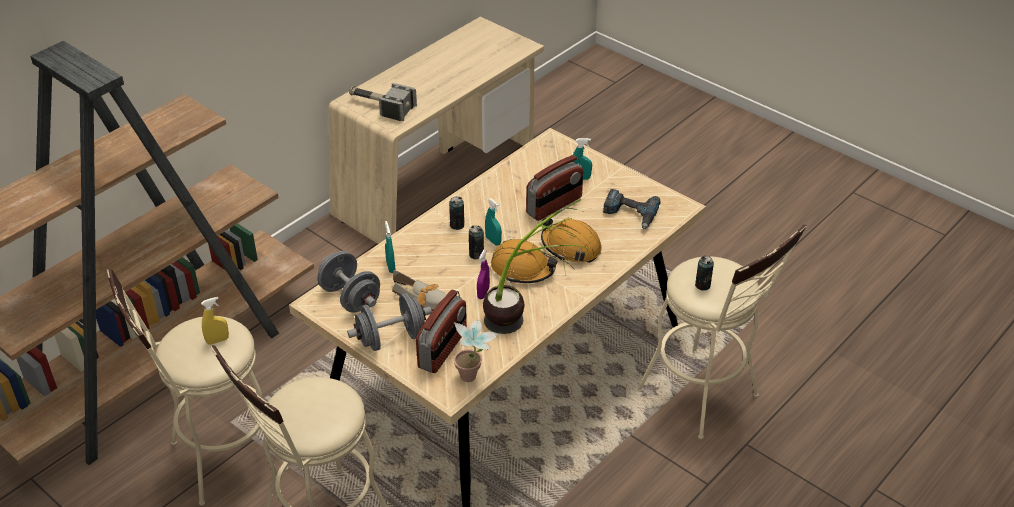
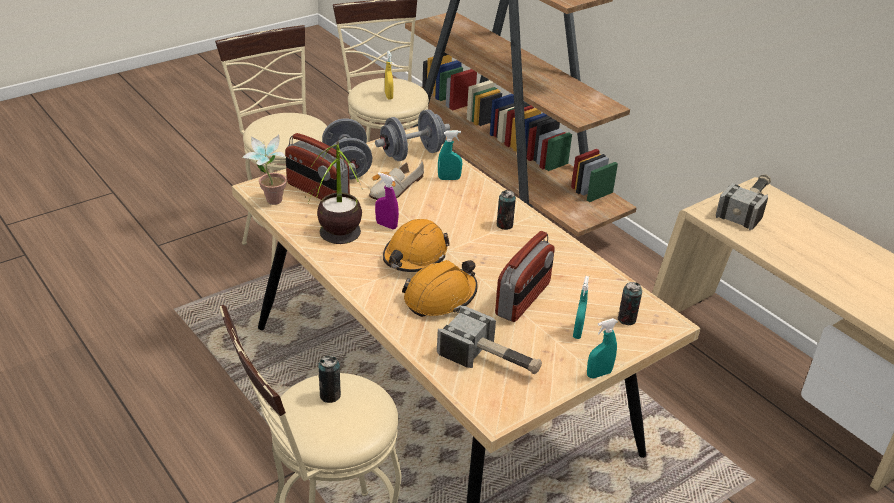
camera: 100 degrees right, 5 degrees down
(476, 254) = (450, 230): can -> can (626, 319)
(493, 241) = (470, 244): turquoise spray bottle -> turquoise spray bottle (599, 374)
(554, 206) = (523, 299): radio -> radio turned 120 degrees counterclockwise
(630, 214) = (491, 360): power drill -> hammer

